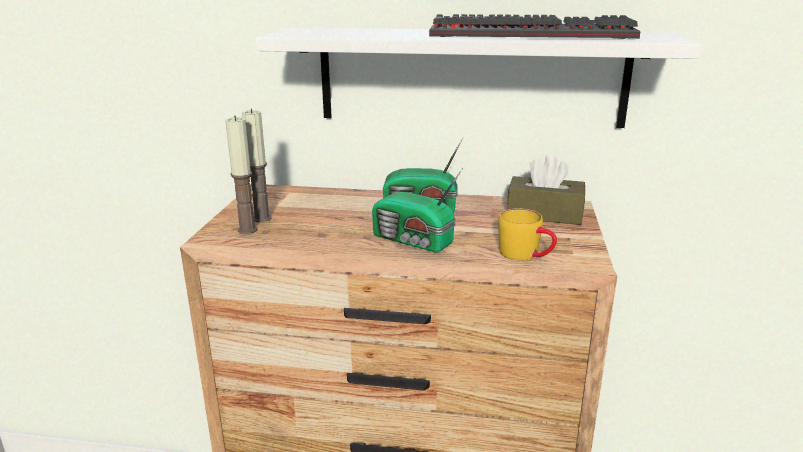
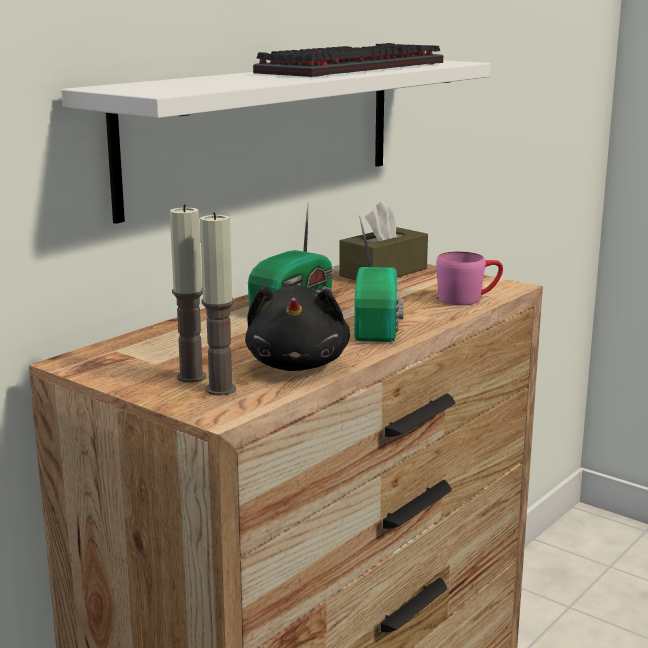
camera: 60 degrees left, 5 degrees down
(308, 237) = (298, 364): none -> black plush toy
(413, 241) = (378, 326): radio -> radio turned 60 degrees counterclockwise
(526, 255) = (468, 298): yellow mug -> pink mug

